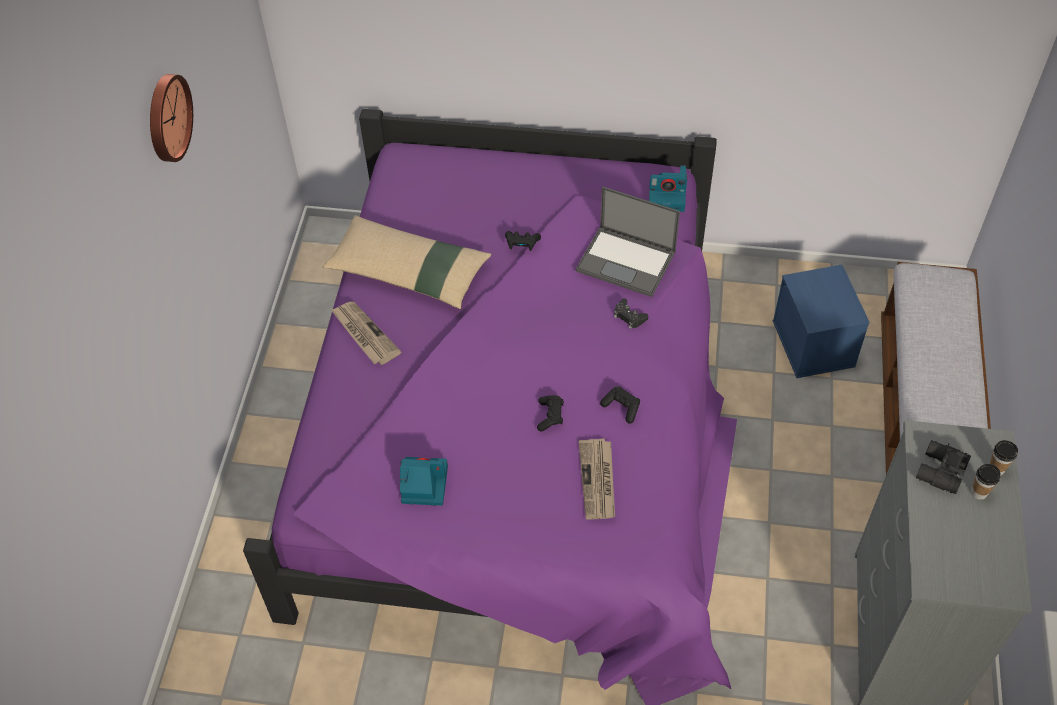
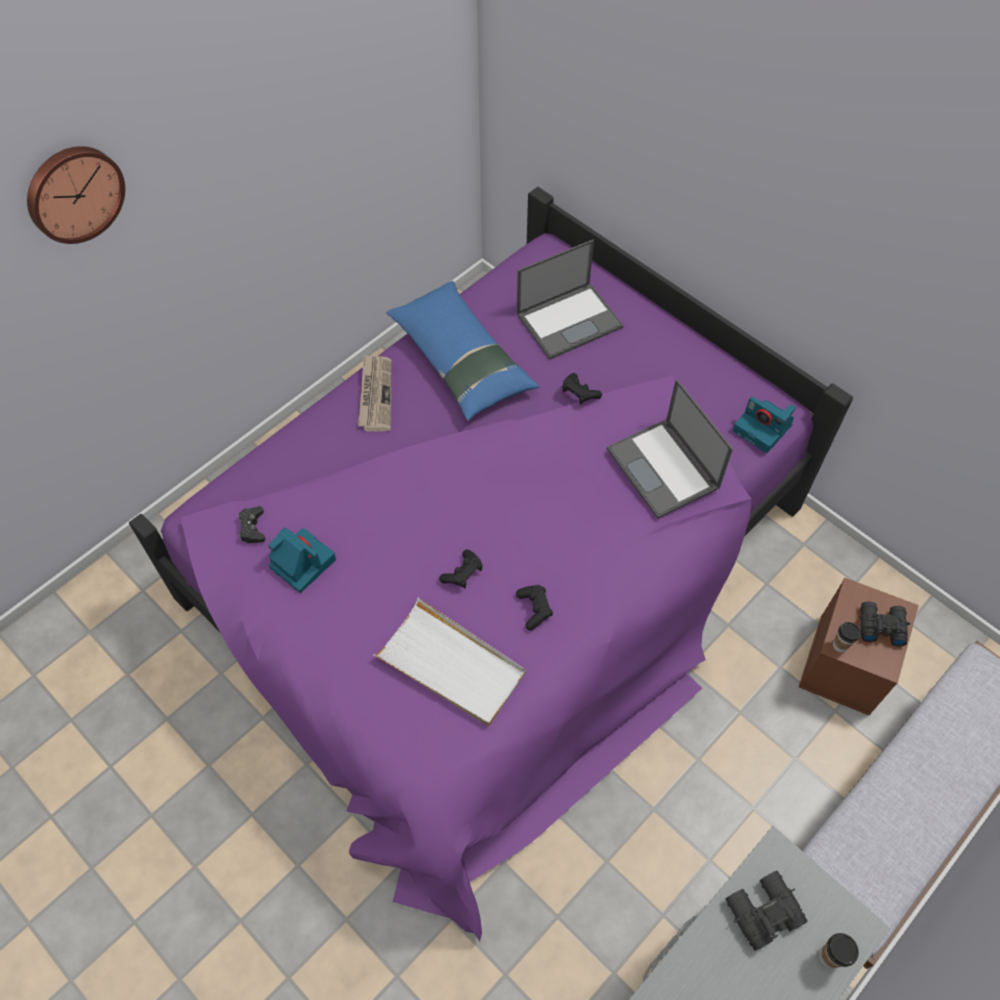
camera: 35 degrees right, 5 degrees up
(166, 117) = (250, 83): wall clock -> wall clock (74, 193)
(408, 271) = (461, 360): beige pillow -> blue pillow
(465, 197) = (570, 320): none -> laptop
(598, 481) = (451, 665): newspaper -> white tray
(629, 316) = (618, 524): black game controller -> black game controller (252, 528)
(814, 344) = (845, 665): blue storage box -> brown storage box
(830, 292) = (880, 626): none -> black binoculars
(979, 492) = (785, 968): cup -> cup (840, 645)

